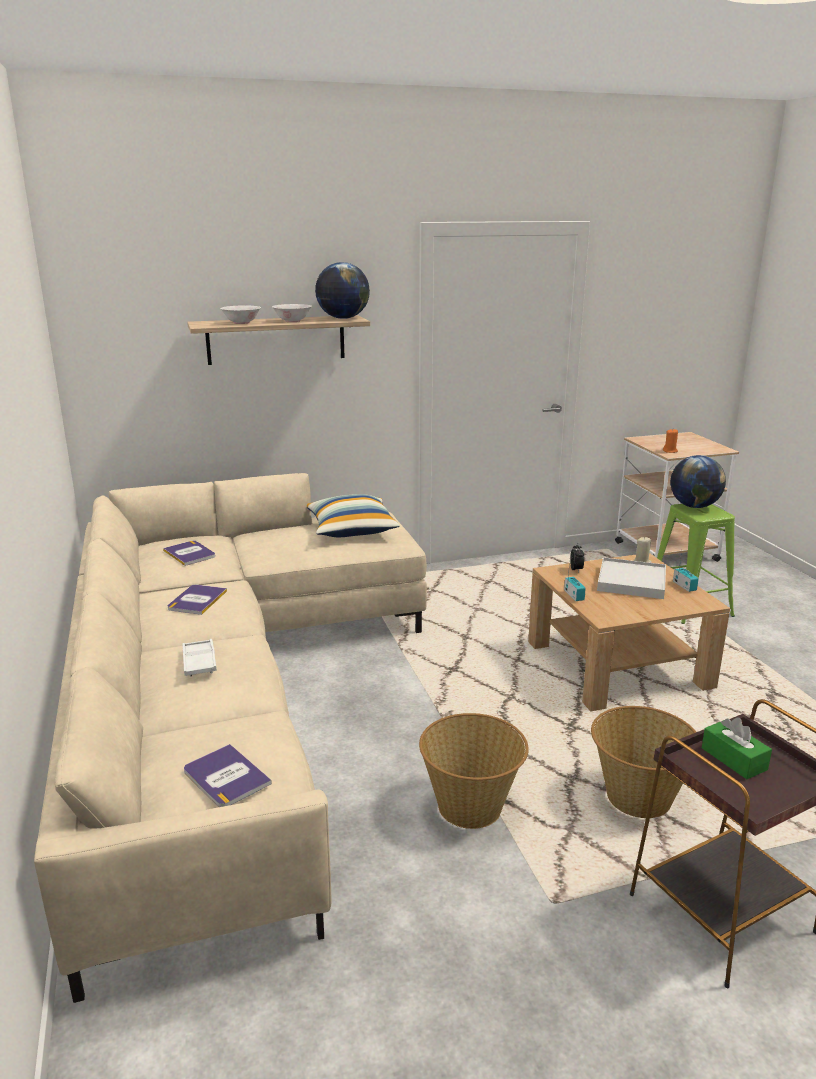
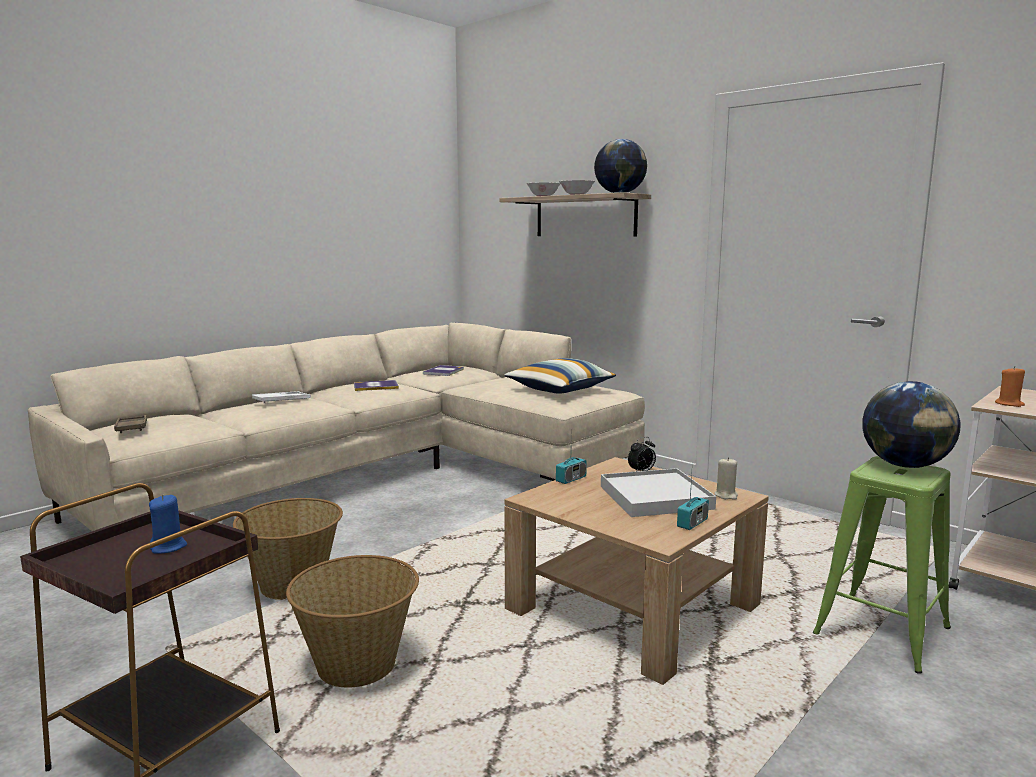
camera: 60 degrees right, 10 degrees down
(226, 777) = (131, 428): book -> brown tray
(734, 759) = (168, 547): green tissue box -> blue candle

